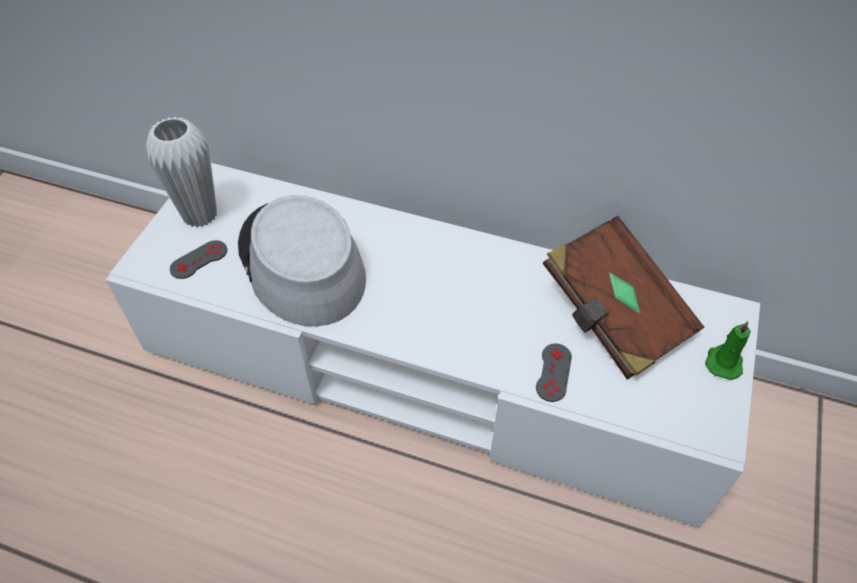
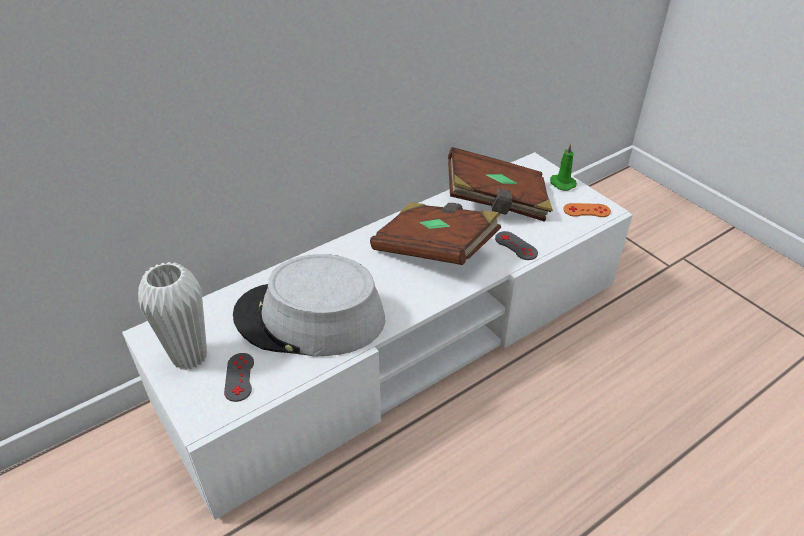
camera: 55 degrees left, 10 degrees down
(478, 303) = (435, 250): none -> brown book
(694, 414) = (586, 210): none -> orange game controller

